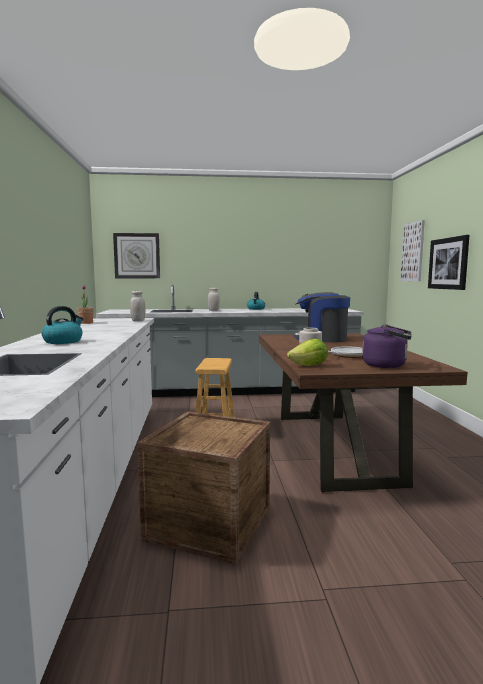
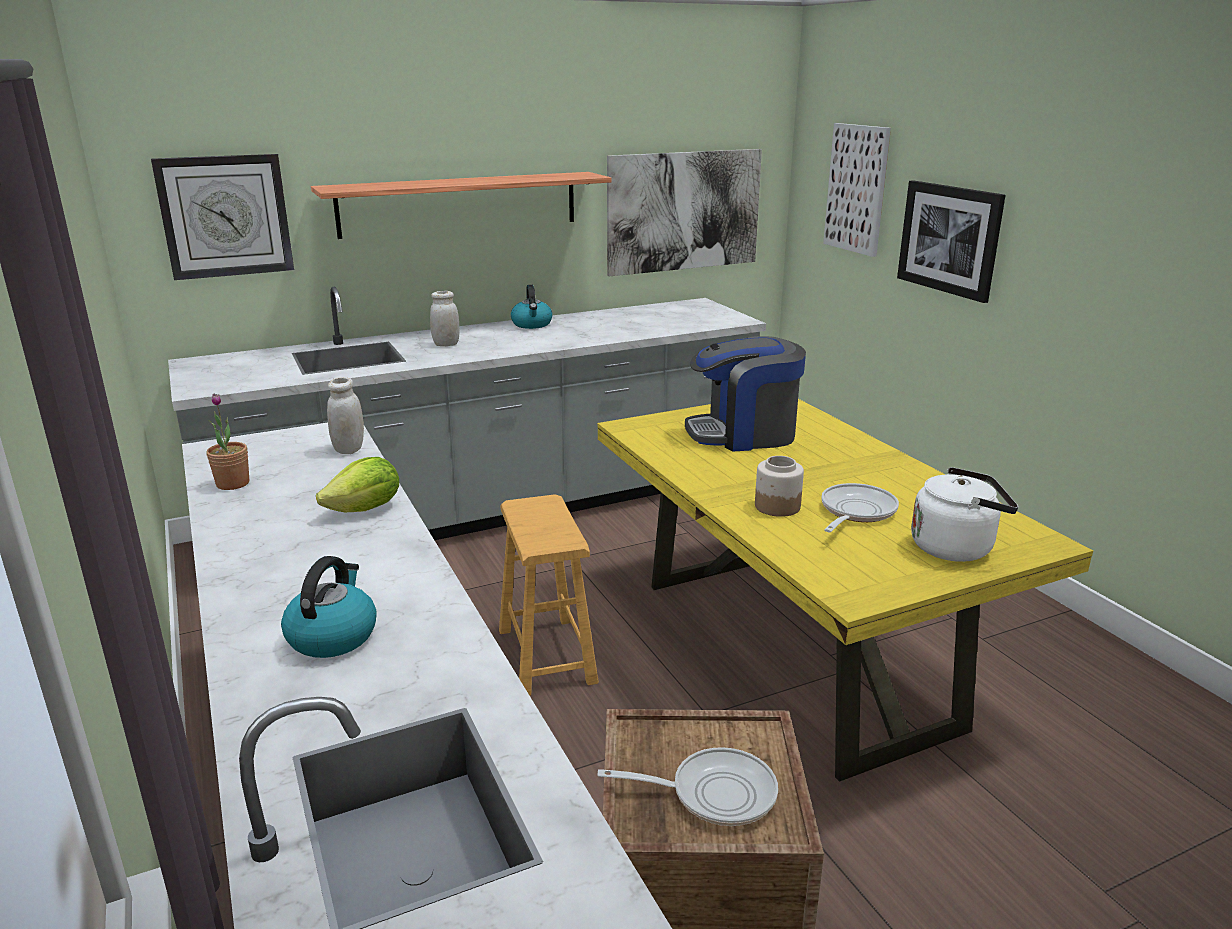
camera: 20 degrees left, 15 degrees up
(207, 438) = (714, 793): none -> frying pan
(229, 257) = (459, 204): none -> shelf
(309, 366) = (831, 576): lettuce -> lettuce (365, 509)
(333, 267) = (684, 211): none -> picture
(334, 448) = (794, 653): brown dining table -> yellow dining table
(387, 365) = (956, 547): purple kettle -> white kettle

